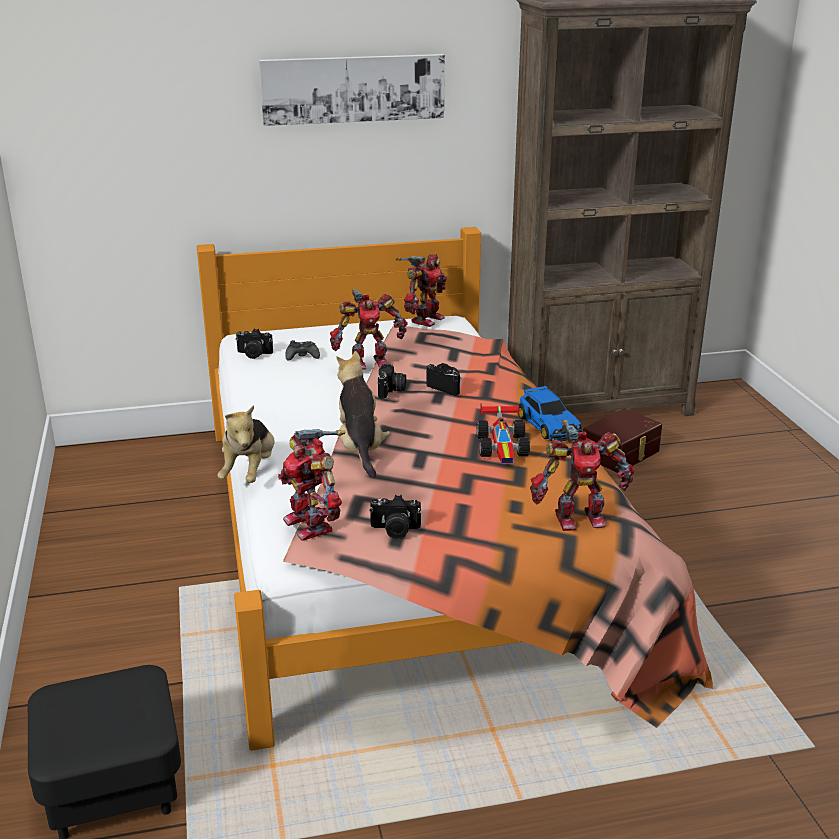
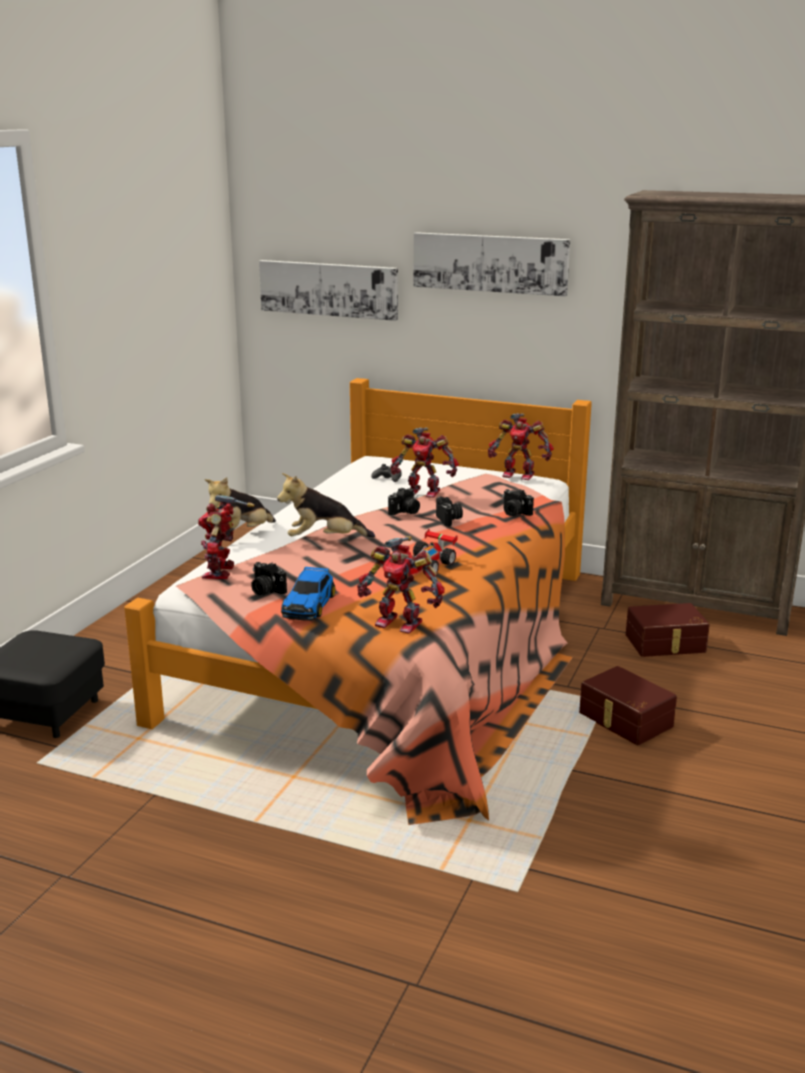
camera: 35 degrees right, 5 degrees down
(145, 140) = (329, 289): none -> picture
(253, 354) = (357, 470): camera -> camera (514, 513)
(360, 448) = (324, 540): plush toy -> plush toy turned 120 degrees counterclockwise
(425, 319) = (518, 474): toy robot -> toy robot turned 45 degrees clockwise
(548, 425) = (485, 563): toy car -> toy car (309, 605)
(682, 540) = (624, 720): none -> brown storage box

